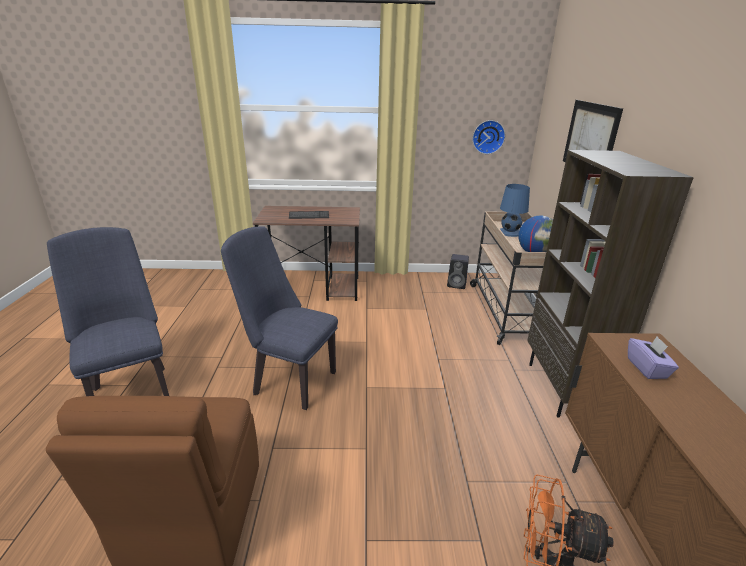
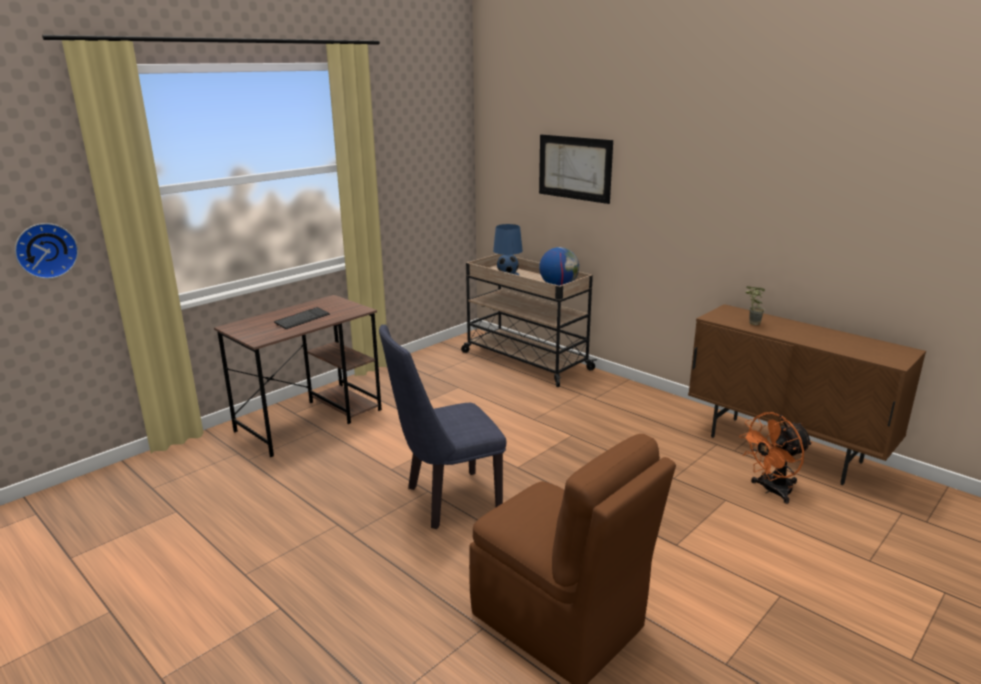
camera: 45 degrees left, 5 degrees down
(131, 390) = (295, 608): blue chair -> none
(457, 284) = (449, 356): black speaker -> none
(488, 137) = (437, 181): wall clock -> wall clock (45, 250)
(562, 389) = (640, 395): brown bookcase -> none
(647, 368) = (751, 323): purple tissue box -> potted plant

